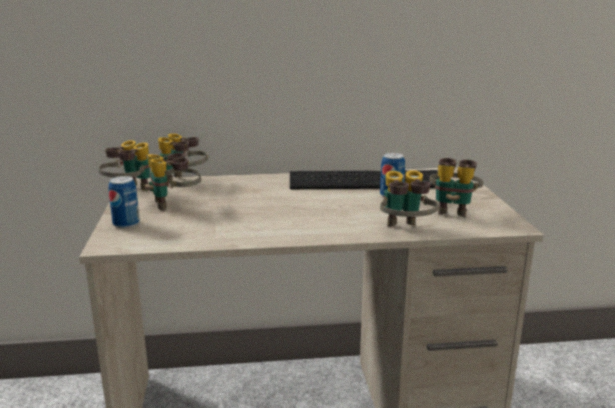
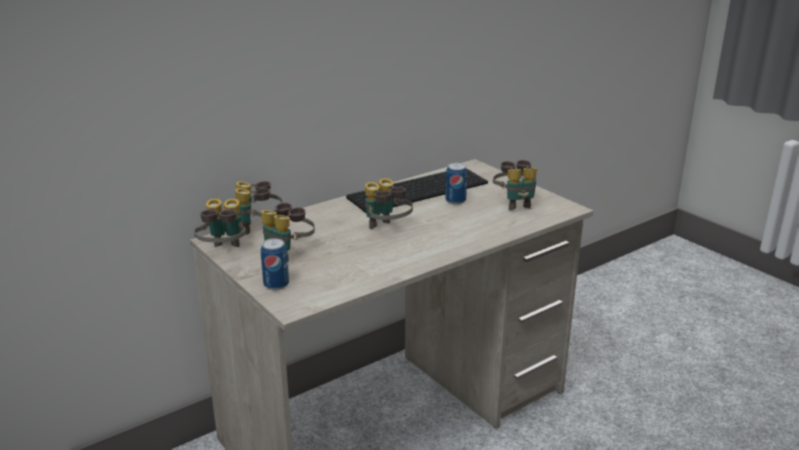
camera: 30 degrees left, 5 degrees up
(404, 231) = (504, 231): binoculars -> binoculars (386, 230)

